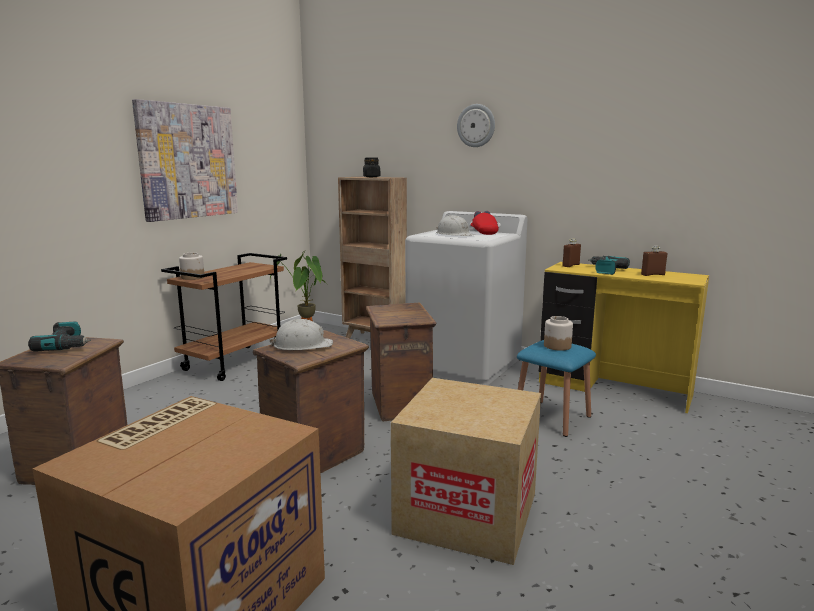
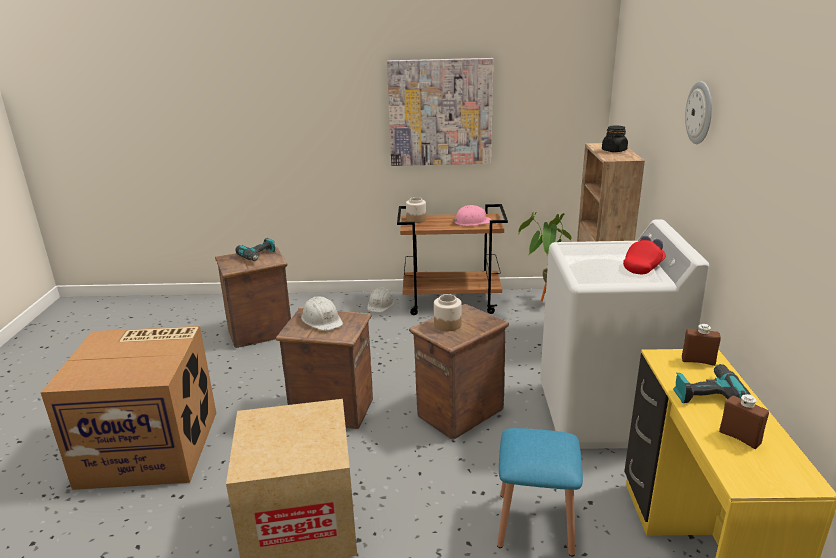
camera: 60 degrees right, 10 degrees up
(247, 268) = (472, 222): none -> pink hard hat
(454, 234) = (598, 258): white hard hat -> white hard hat (380, 304)
(557, 346) = (537, 447): jar -> jar (447, 324)

